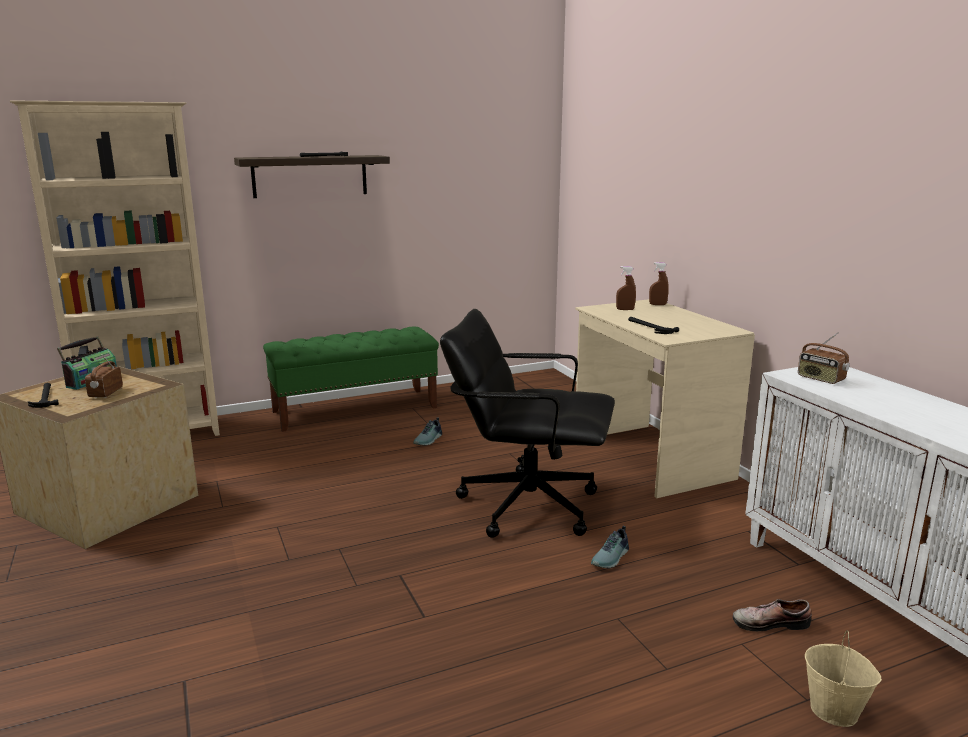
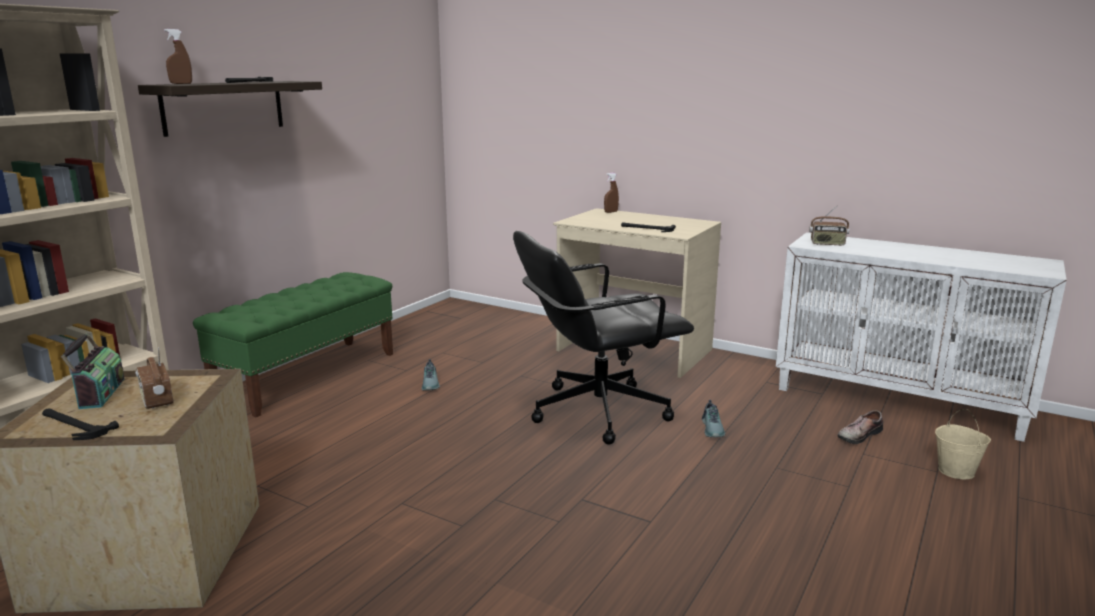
camera: 35 degrees left, 0 degrees up
(625, 309) = (596, 219): brown spray bottle -> brown spray bottle (181, 83)

